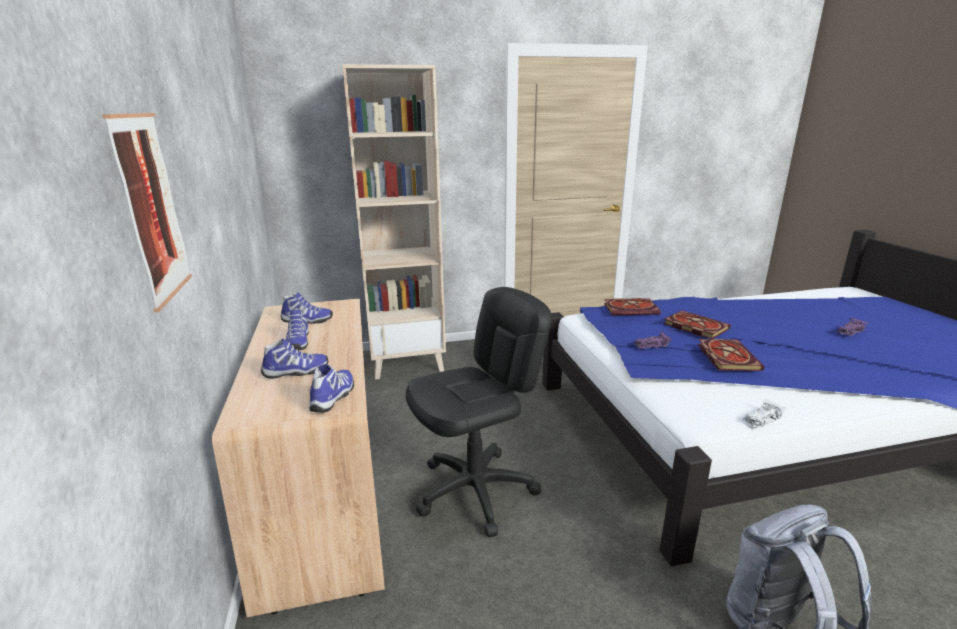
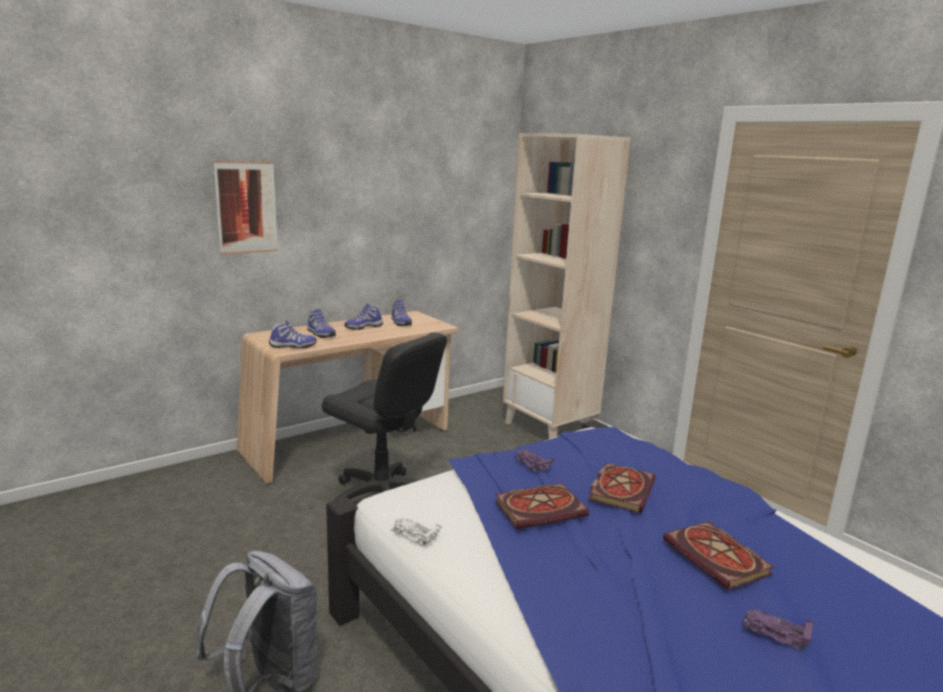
camera: 65 degrees right, 5 degrees down
(632, 309) = (638, 451): book -> book (719, 559)

